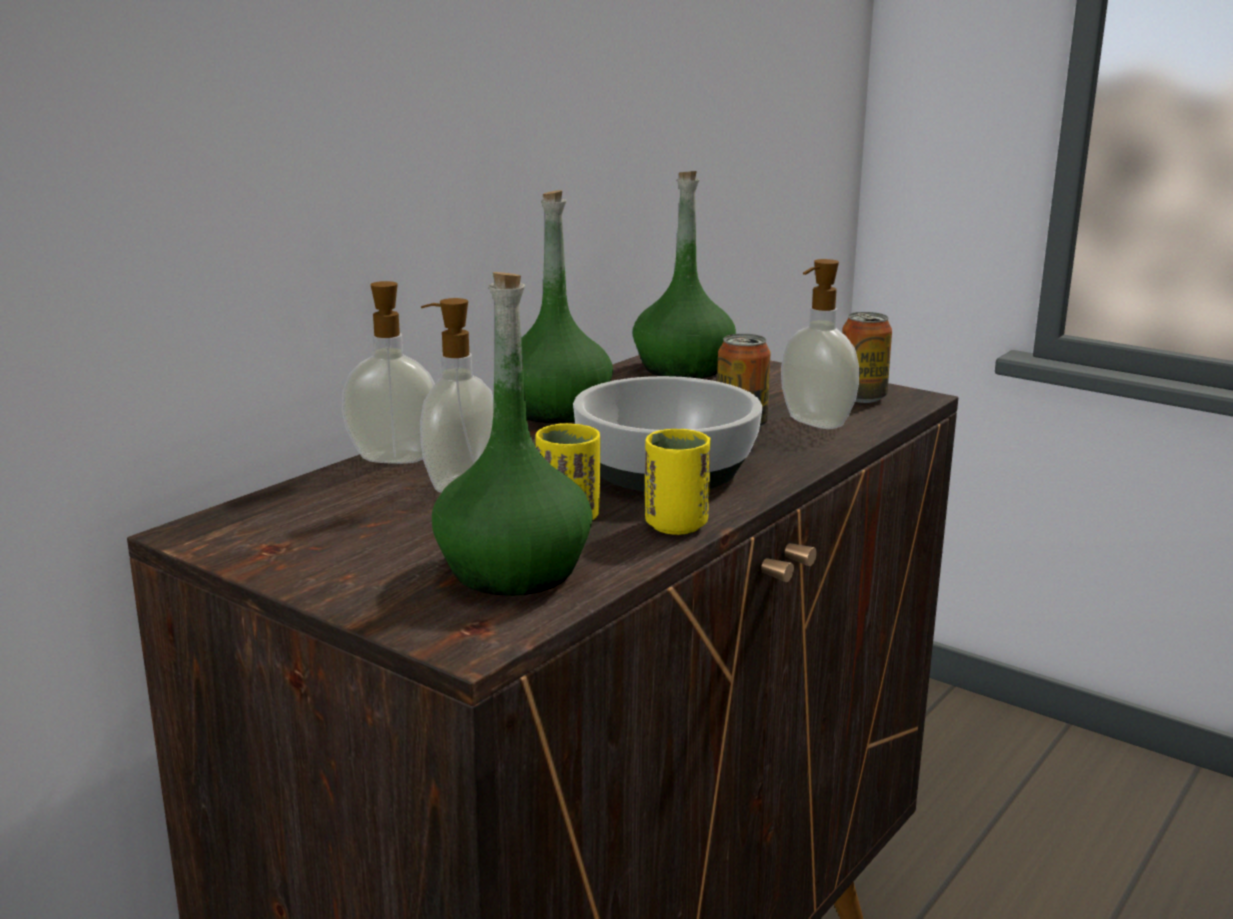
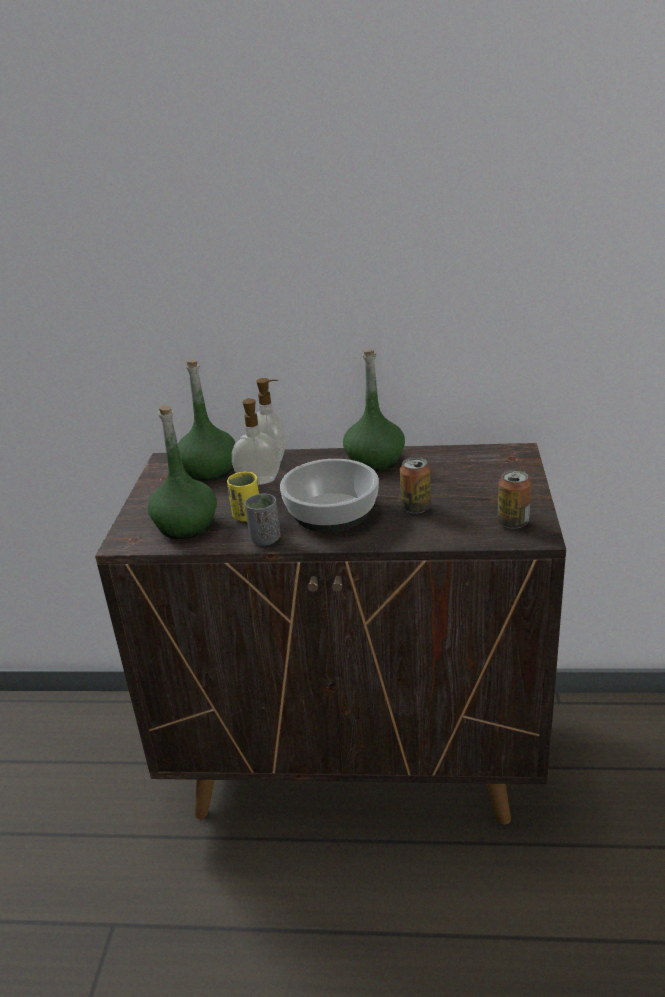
camera: 60 degrees right, 10 degrees up
(676, 525) = (265, 539): yellow cup -> grey cup
(682, 369) = (486, 462): green bottle -> green bottle (209, 470)
(814, 423) = (446, 524): soap dispenser -> none

